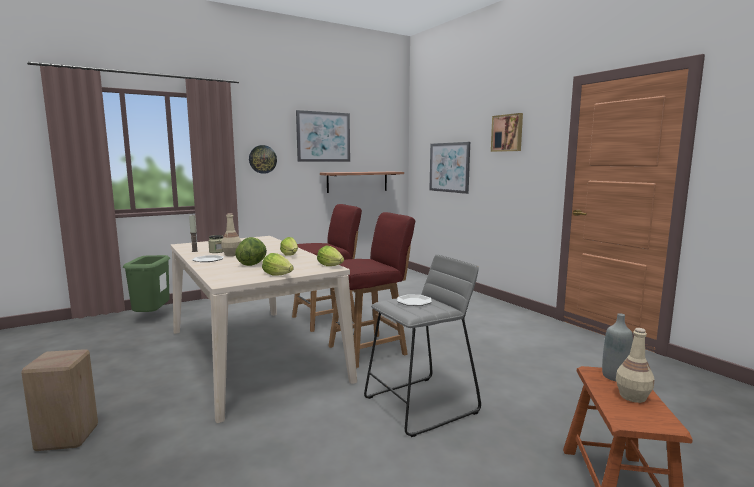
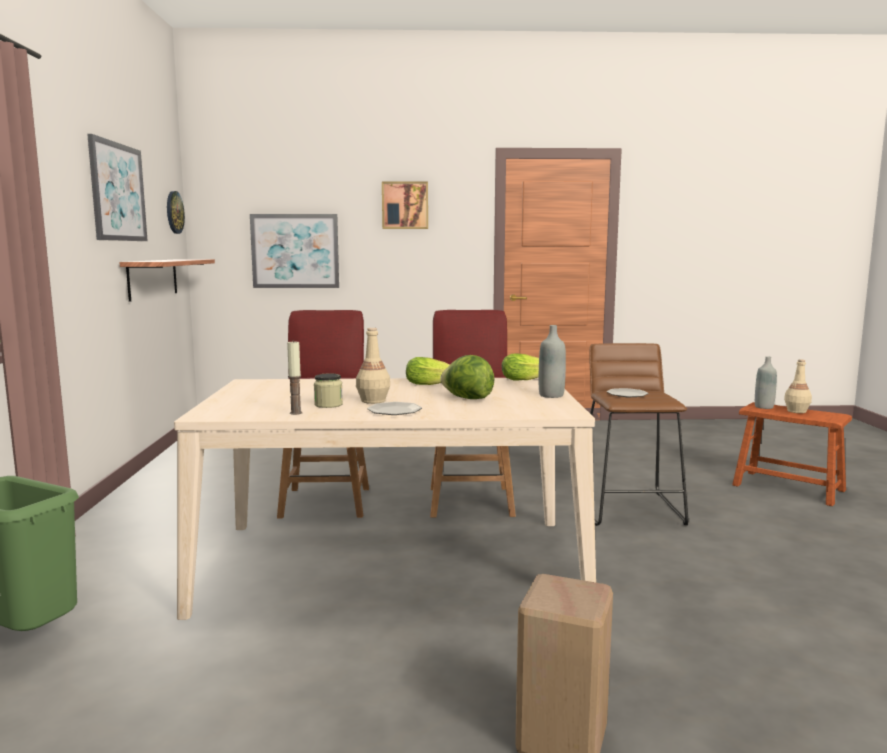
camera: 60 degrees left, 0 degrees up
(262, 159) = (59, 233): wall clock -> wall clock (174, 212)
(279, 275) = (551, 395): lettuce -> grey bottle
(421, 405) = (630, 508): grey stool -> brown stool

